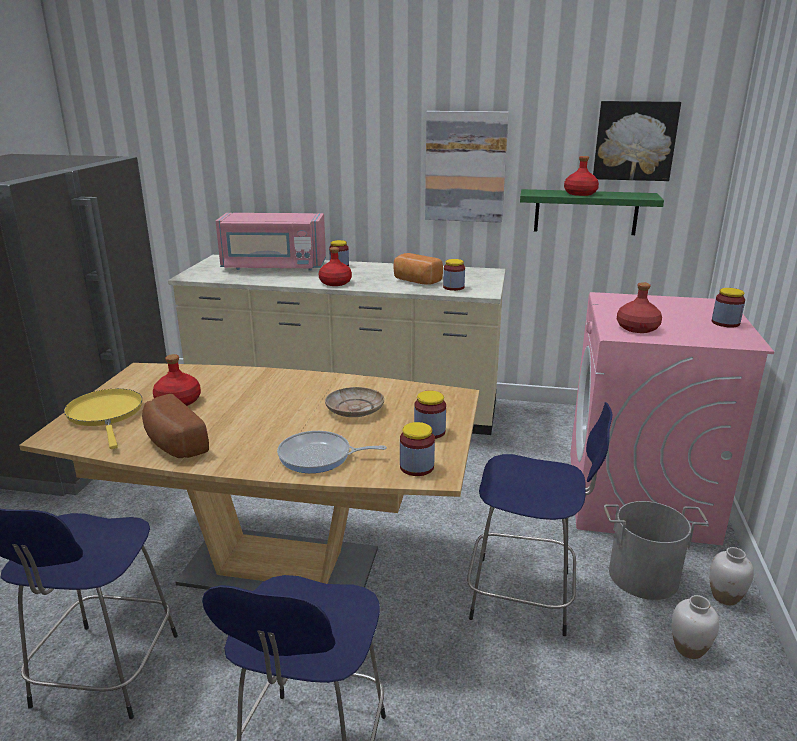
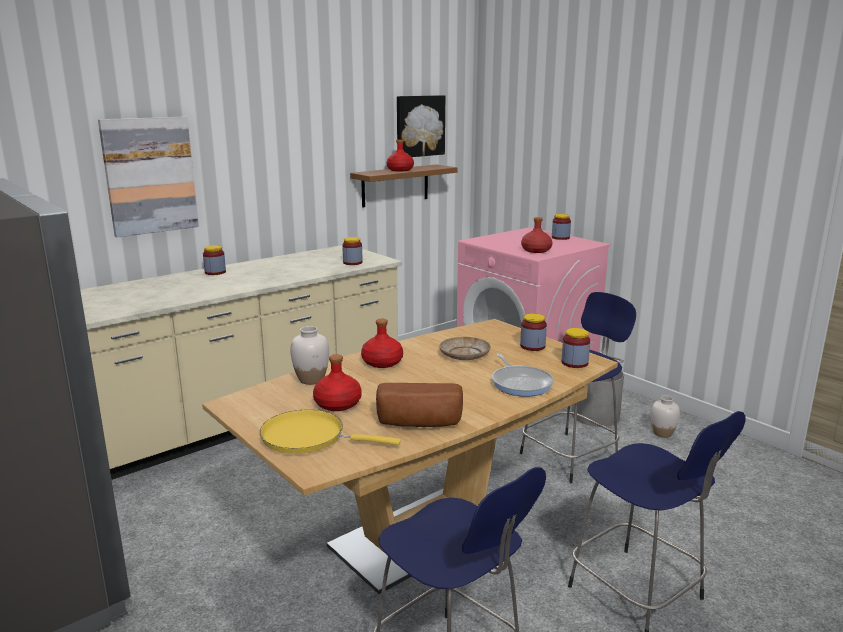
camera: 50 degrees left, 5 degrees down
(273, 267) = (153, 288): pink microwave -> none
(319, 457) = (520, 383): frying pan -> frying pan turned 60 degrees counterclockwise
(335, 283) = (255, 283): red bottle -> red bottle (382, 362)
(416, 281) = (313, 266): bread -> none
(465, 167) = (305, 158): picture -> picture (150, 175)
(586, 212) = (395, 185): green shelf -> brown shelf
(725, 597) = (635, 405): white vase -> white vase (311, 380)

